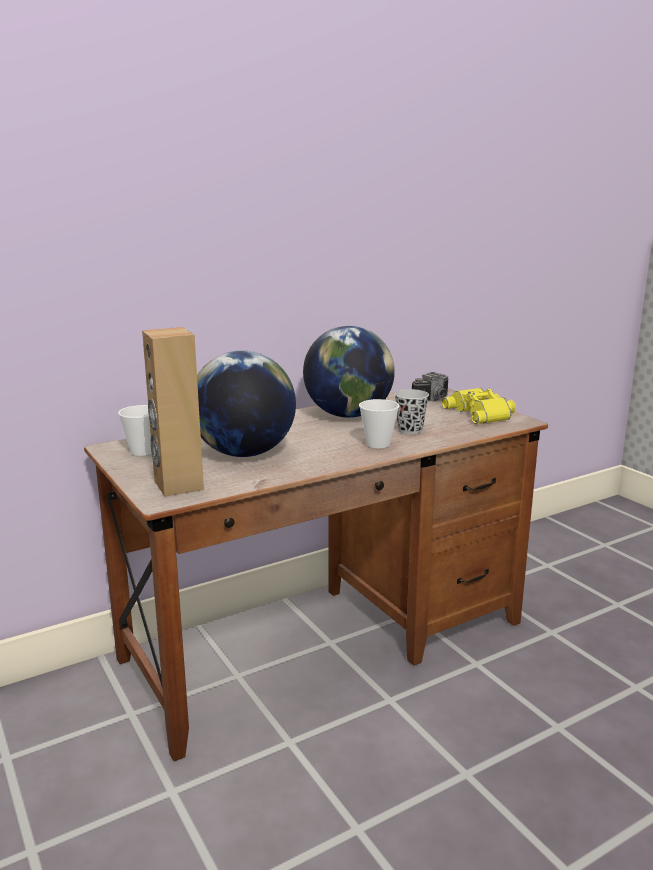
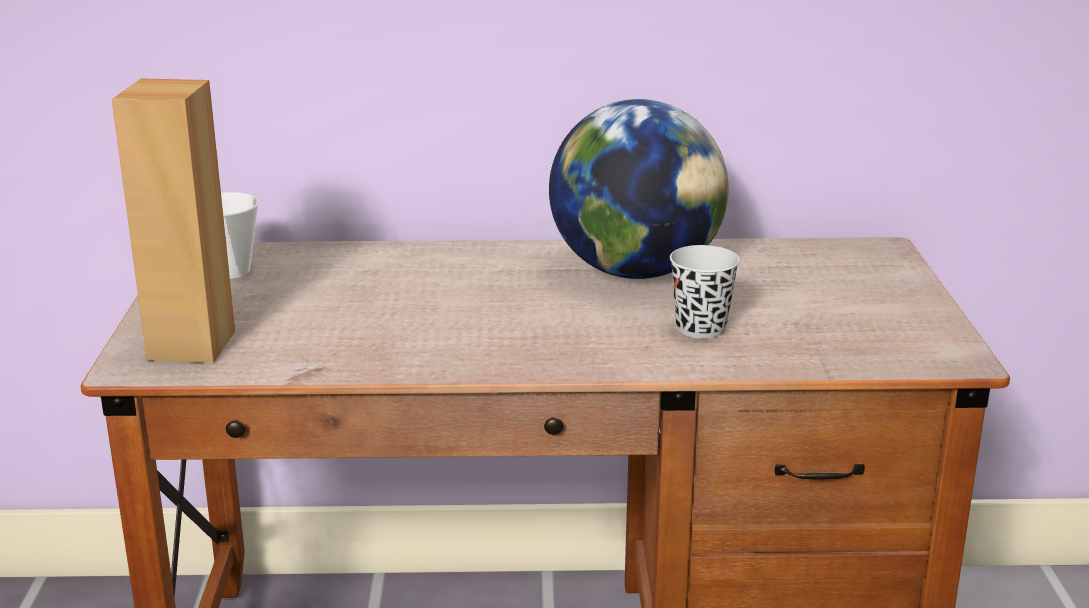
camera: 30 degrees right, 5 degrees up
(244, 453) = (362, 310): globe -> none
(378, 444) = (599, 345): cup -> none
(434, 400) = (845, 272): camera -> none
(482, 413) = (899, 322): yellow binoculars -> none

